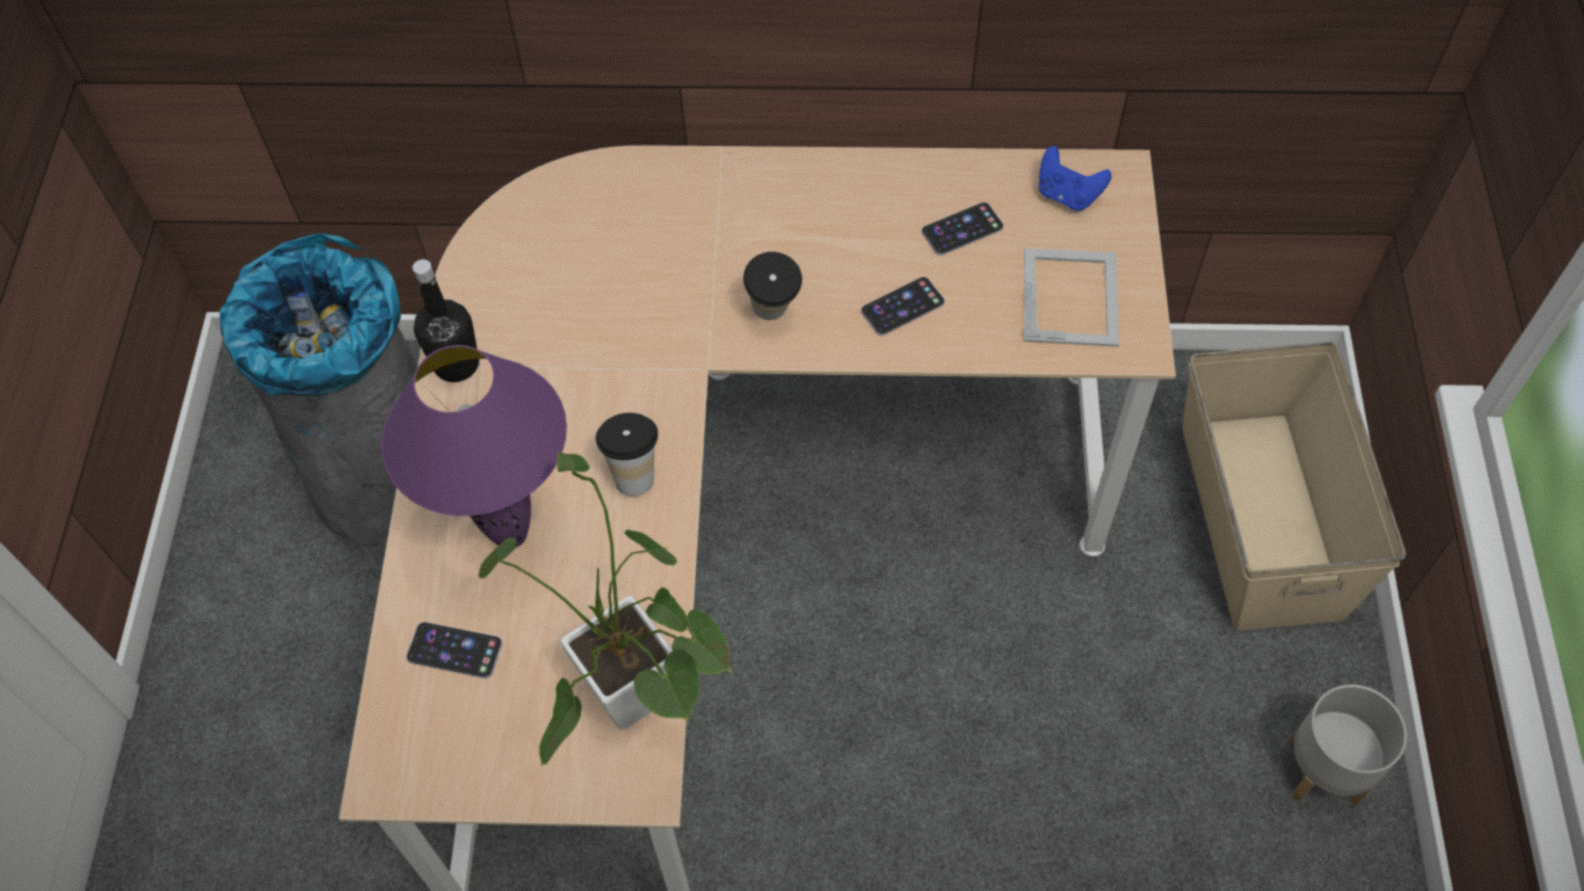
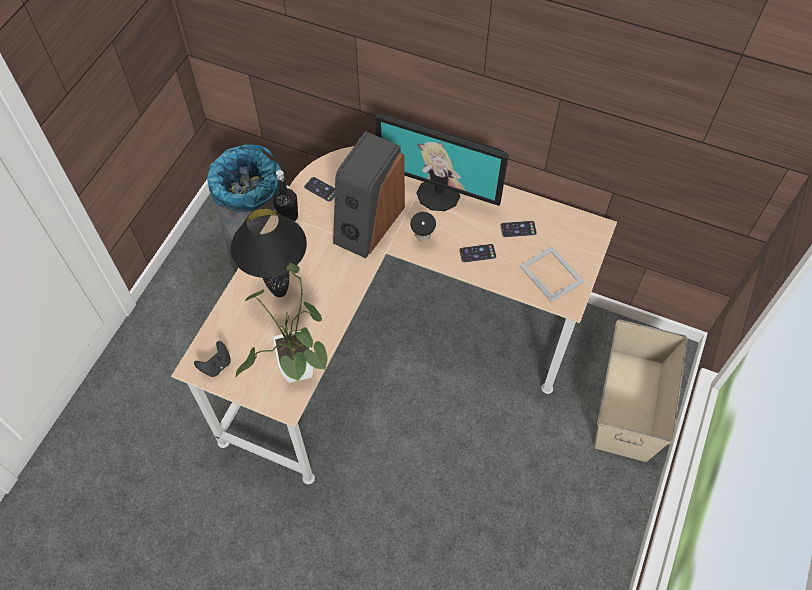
camera: 20 degrees right, 0 degrees up
(437, 754) = (216, 365): none -> black game controller
(454, 650) = (239, 328): phone -> phone (321, 189)
(511, 533) = (280, 291): purple table lamp -> black table lamp
(634, 472) = (338, 283): cup -> none
(641, 321) = (368, 223): none -> speaker
(764, 210) = (438, 194): none -> monitor
(1067, 195) = (571, 229): blue game controller -> none
(1071, 296) = (551, 273): picture frame -> picture frame turned 60 degrees counterclockwise
(1326, 771) = (606, 522): grey planter -> none

